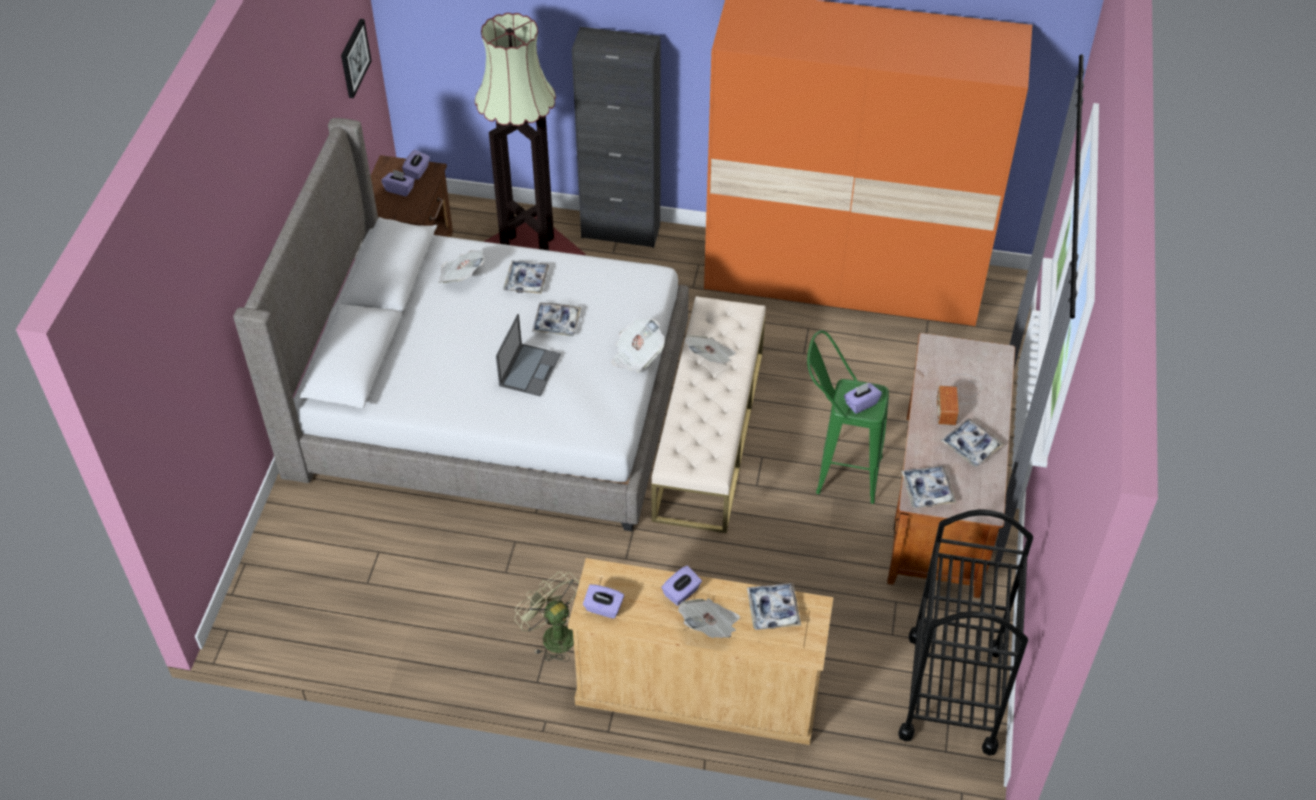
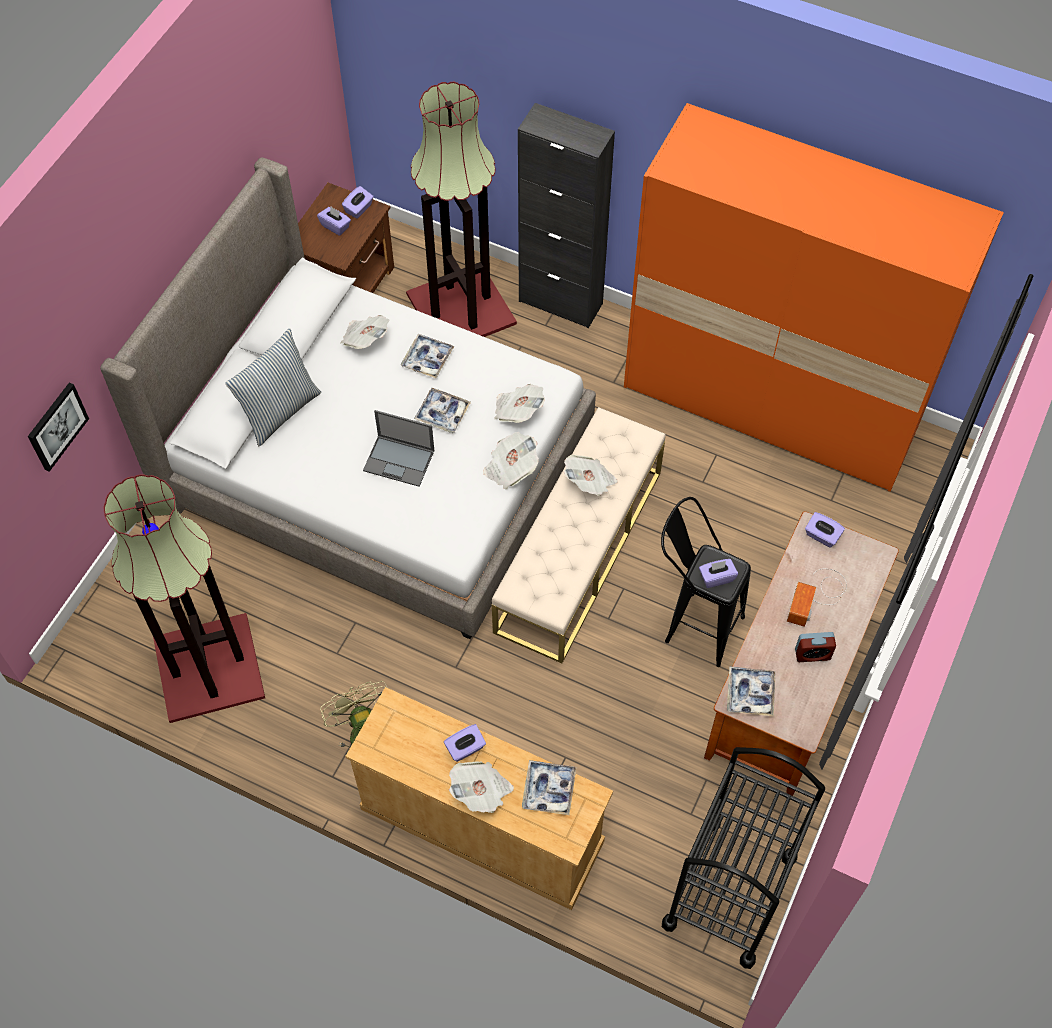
camera: 15 degrees right, 10 degrees up
(354, 58) = (302, 91): picture -> picture (56, 426)
(379, 613) = (207, 667): none -> floor lamp
(398, 351) = (279, 411): none -> pillow
(530, 369) = (400, 460): laptop -> laptop turned 75 degrees clockwise
(603, 608) = (385, 746): purple tissue box -> purple tissue box (822, 536)
(627, 307) = (518, 411): none -> newspaper
(836, 473) = (693, 624): green stool -> black stool
(971, 446) = (812, 654): tray -> alarm clock

